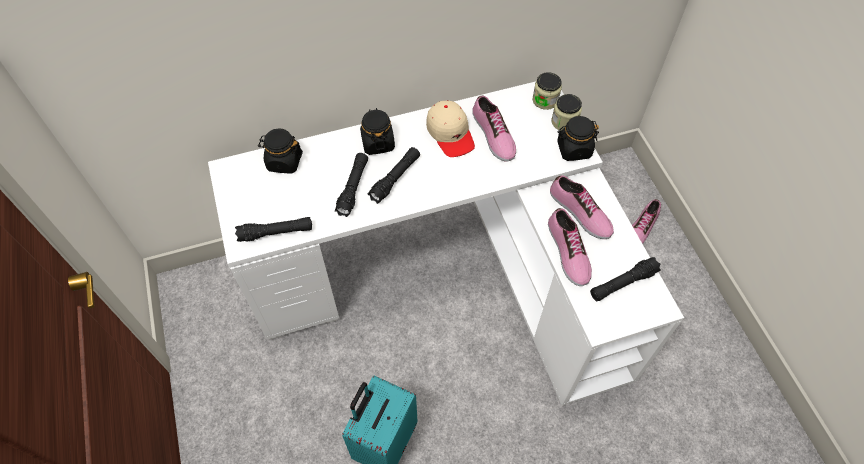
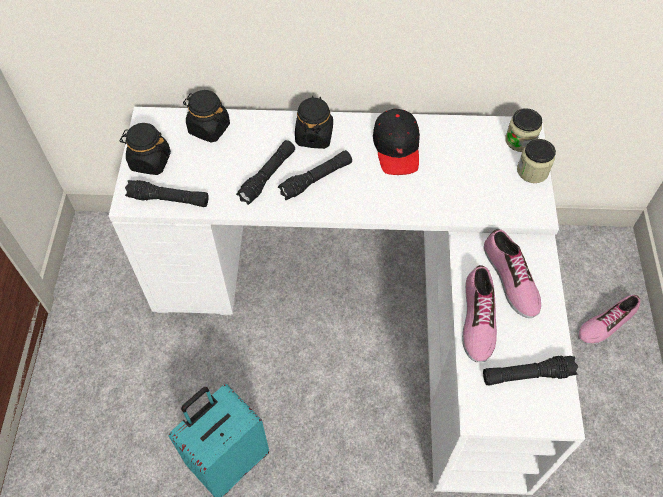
camera: 20 degrees right, 0 degrees up
(450, 133) = (397, 148): beige cap -> black cap
(492, 135) = (443, 163): shoe -> none
(573, 149) = (530, 205): black jar -> black jar (150, 161)

